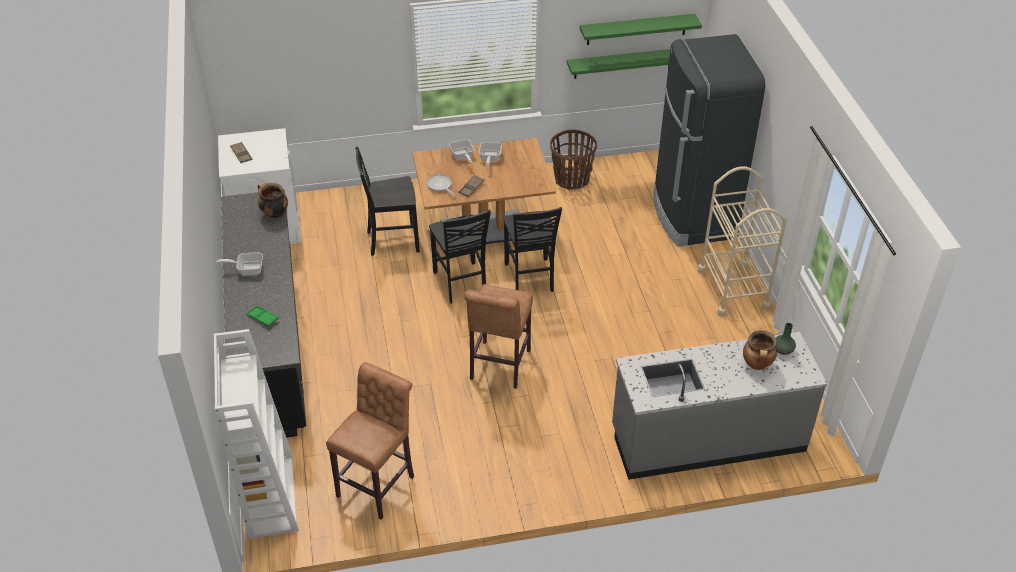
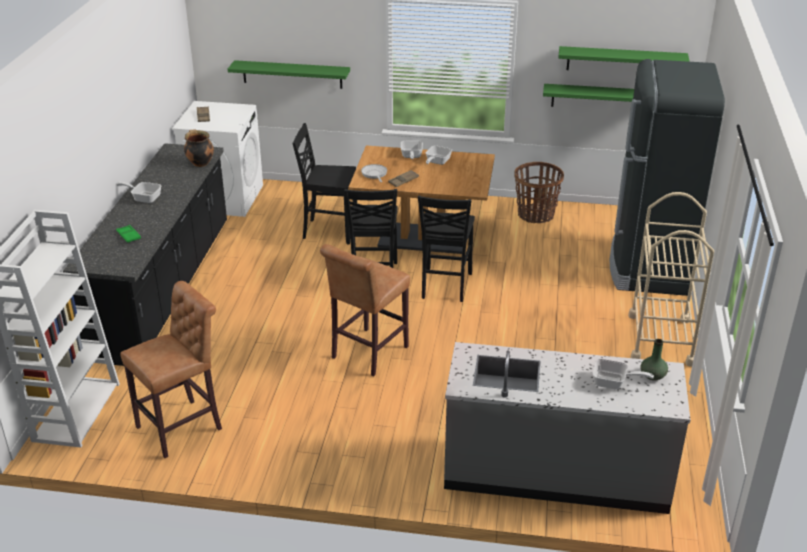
camera: 20 degrees right, 10 degrees down
(317, 91) = (292, 74): none -> green shelf
(757, 365) = (613, 383): cooking pot -> frying pan

